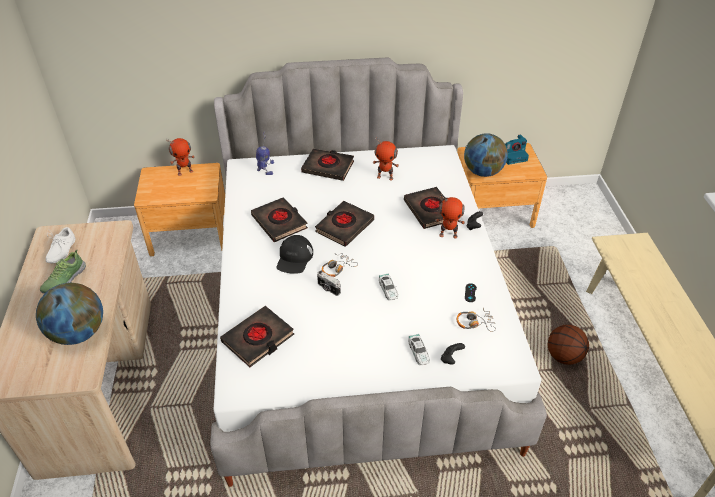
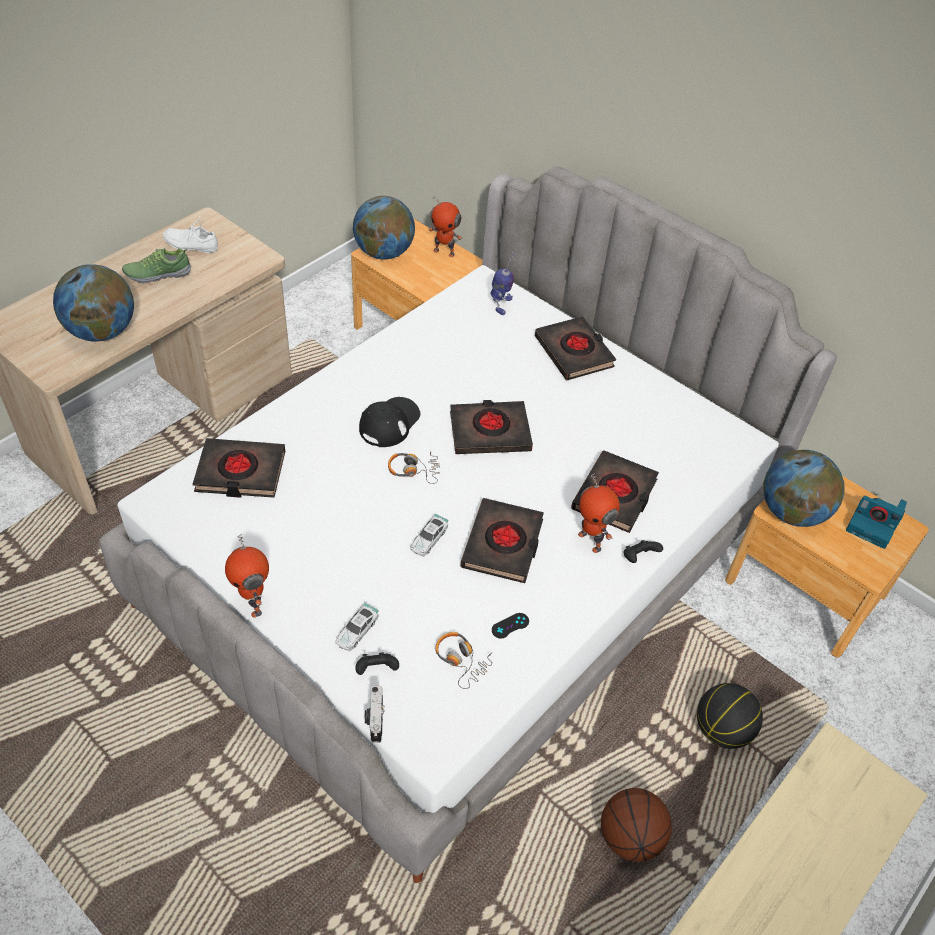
camera: 45 degrees right, 5 degrees up
(60, 251) = (192, 244): white shoe -> white shoe turned 45 degrees clockwise
(153, 193) = (384, 253): none -> globe
(279, 222) = (431, 373): black book -> black book (503, 544)
(294, 258) = (389, 423): black cap -> black cap turned 150 degrees clockwise
(328, 289) = (373, 483): camera -> camera (374, 720)
(385, 177) = (623, 414): toy robot -> toy robot (254, 603)
(537, 287) = (722, 730): none -> basketball

